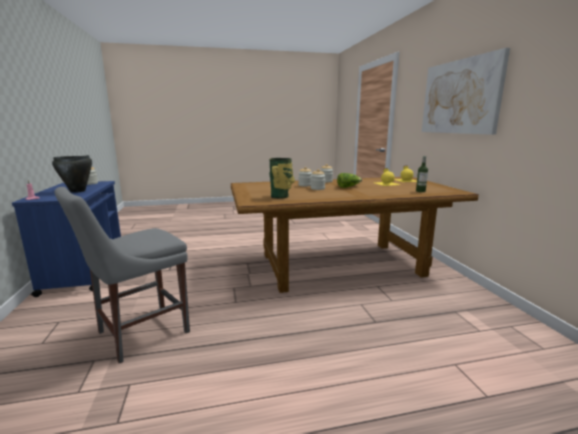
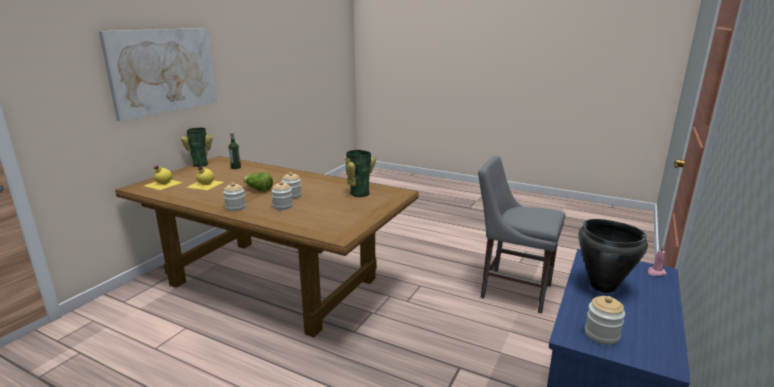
camera: 140 degrees left, 5 degrees up
(138, 333) = (512, 290): grey chair -> grey chair turned 150 degrees counterclockwise
(450, 188) = (201, 164): none -> vase

